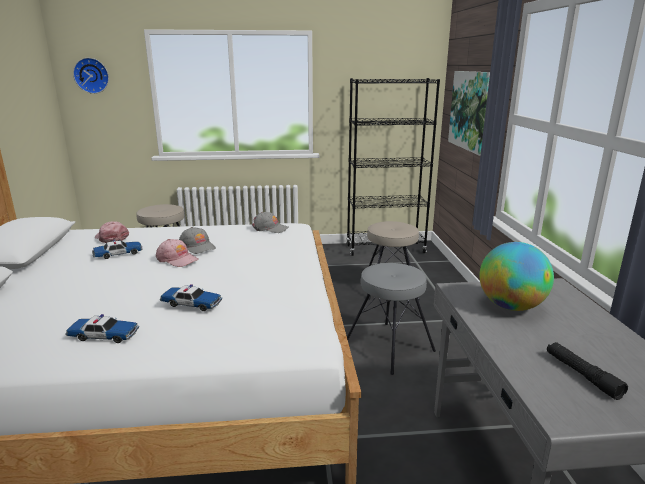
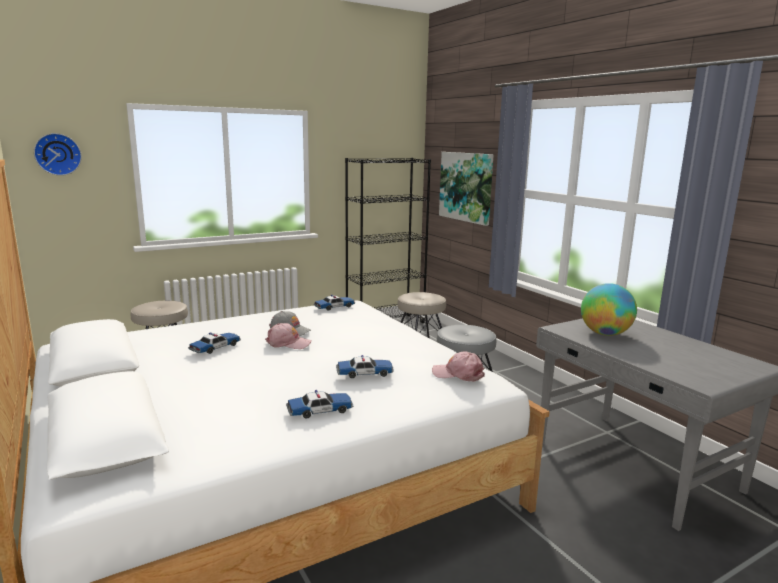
camera: 25 degrees left, 5 degrees down
(111, 238) = (180, 335): pink cap -> pink cap (458, 374)
(270, 228) = (334, 307): grey cap -> toy car
(582, 375) = (689, 363): black flashlight -> none

